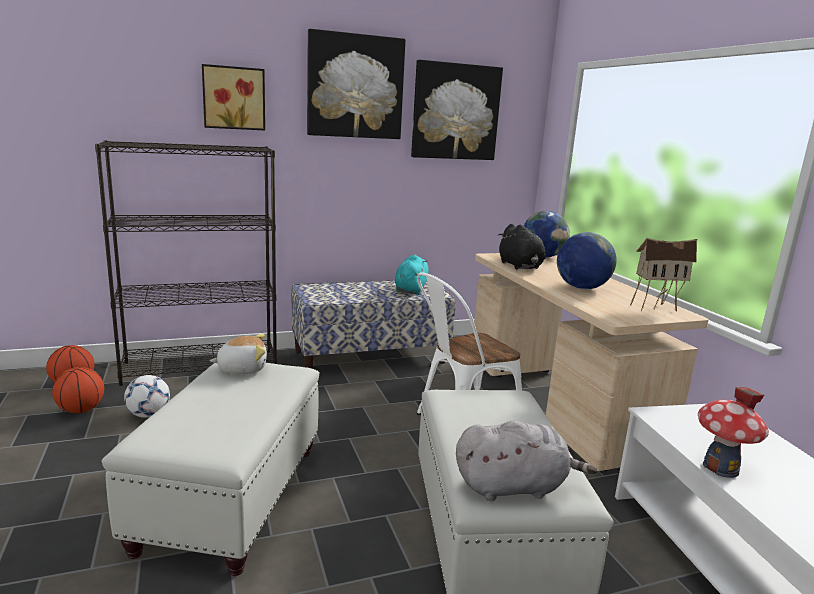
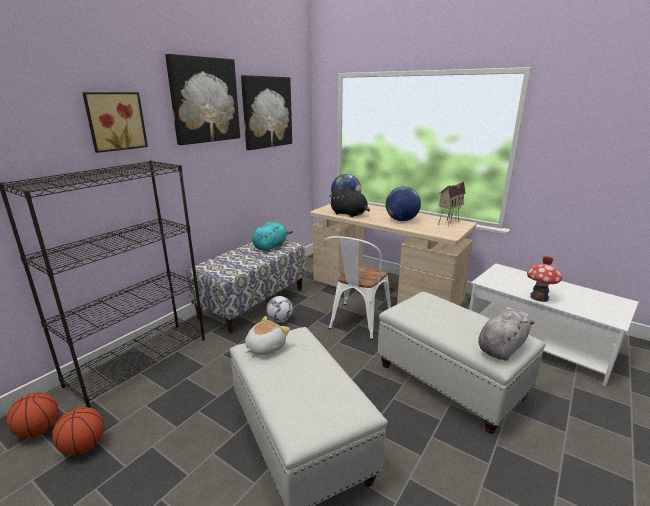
camera: 35 degrees left, 5 degrees up
(148, 414) = (153, 418): football -> football (280, 320)
(411, 289) = (271, 246): turquoise plush toy -> turquoise plush toy turned 60 degrees clockwise

